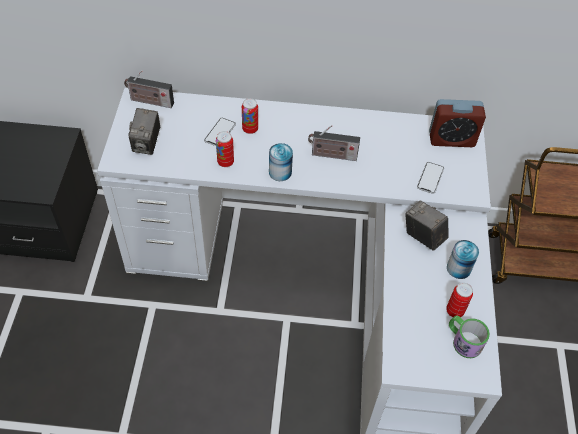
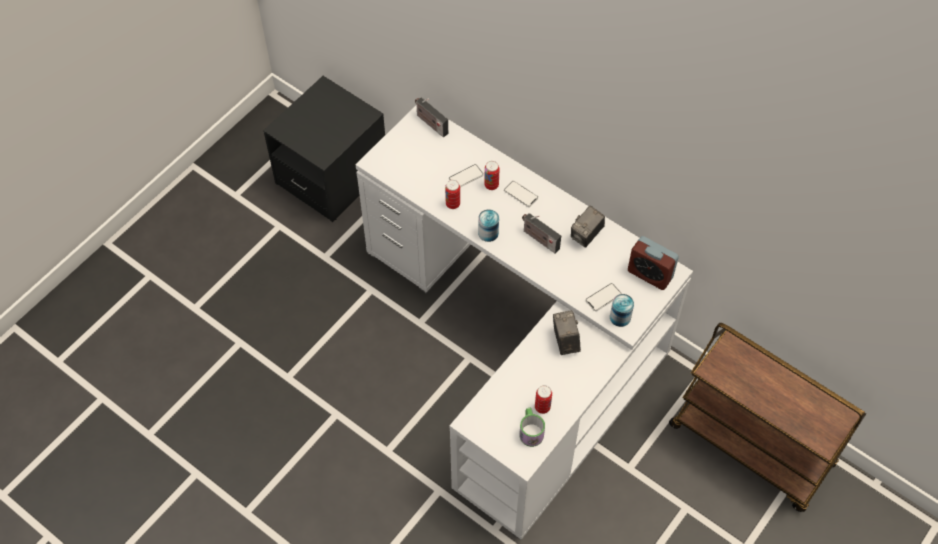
camera: 35 degrees right, 5 degrees up
(147, 144) = (404, 160): camera -> camera (586, 235)
(283, 125) = (521, 194): none -> phone
(458, 268) = (572, 379): can -> can (620, 317)

